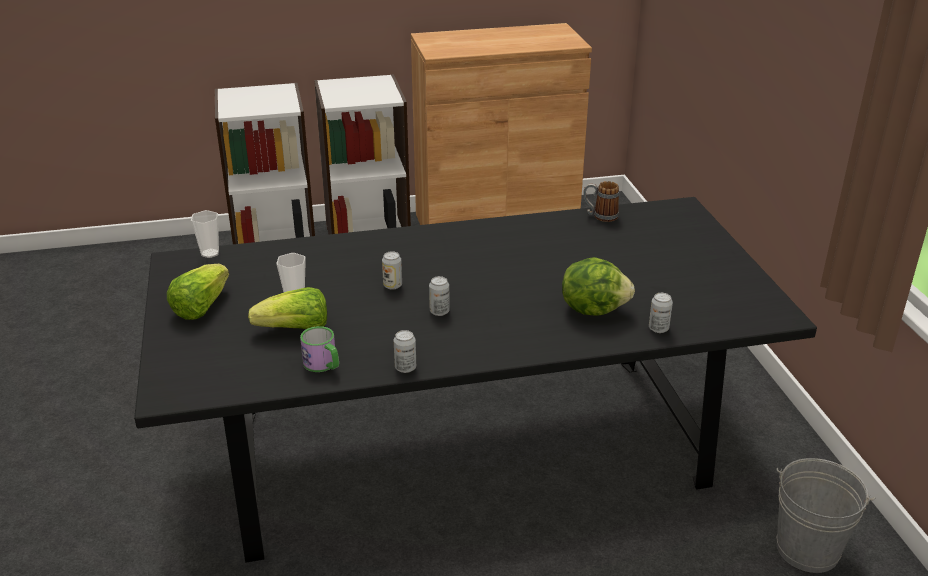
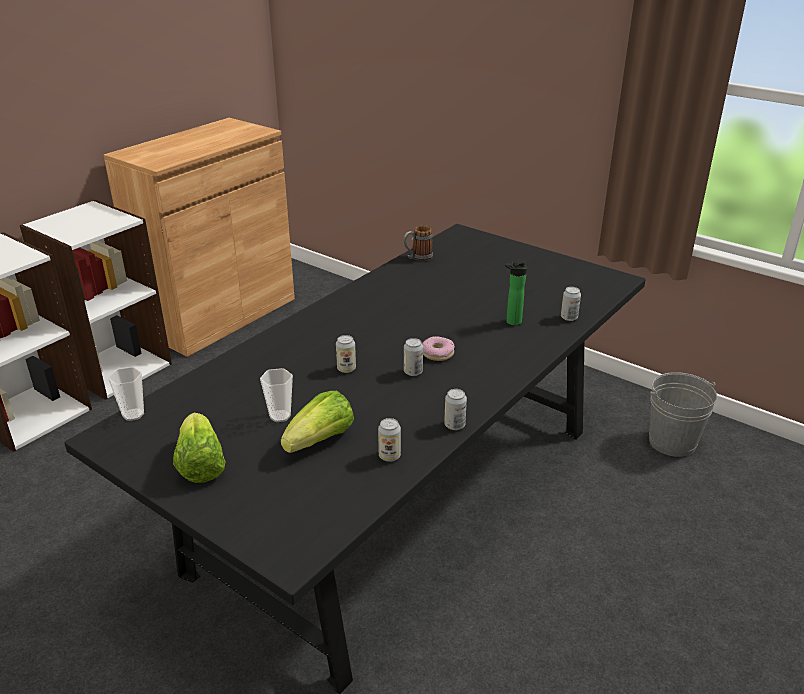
camera: 40 degrees left, 0 degrees up
(323, 365) = (389, 456): mug -> can
(483, 306) = (438, 353): none -> donut
(593, 309) = (511, 322): lettuce -> bottle

